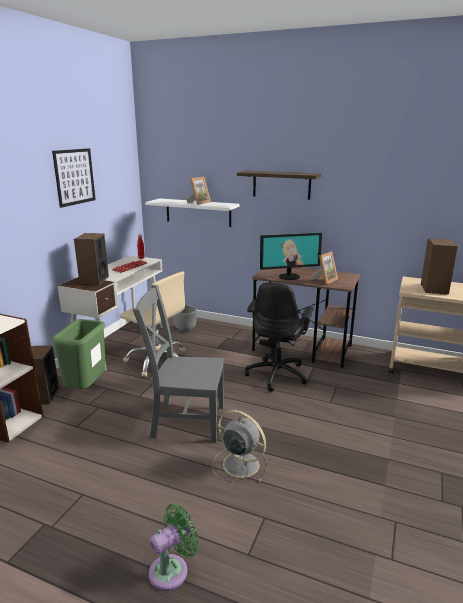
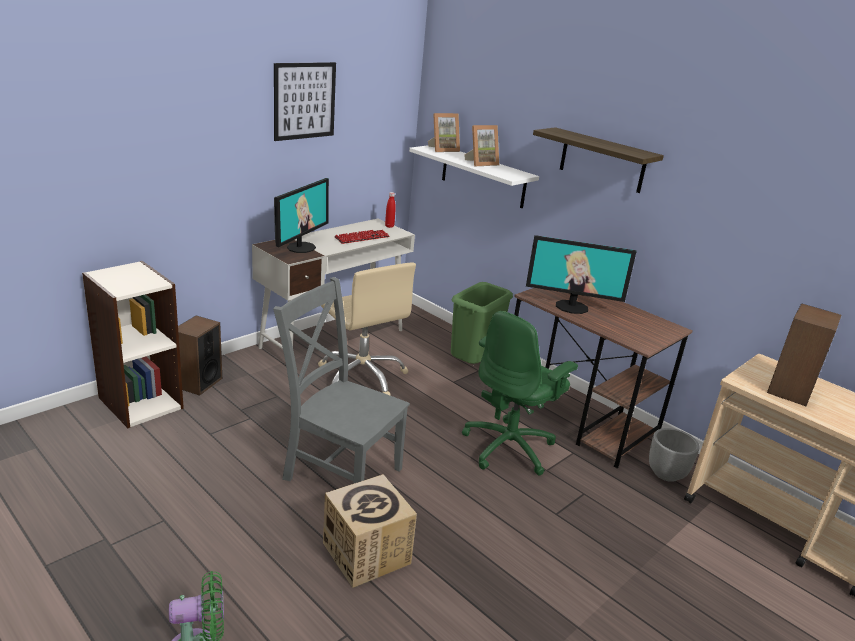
camera: 20 degrees right, 5 degrees up
(86, 389) = (252, 389): green trash can -> green trash can (472, 365)
(94, 280) = (300, 247): speaker -> monitor
(185, 329) = (429, 342): grey planter -> grey planter (666, 474)
(239, 464) = (366, 553): grey fan -> cardboard box
(277, 374) = (509, 447): black office chair -> green office chair
(325, 280) = (621, 327): picture frame -> picture frame (443, 150)

